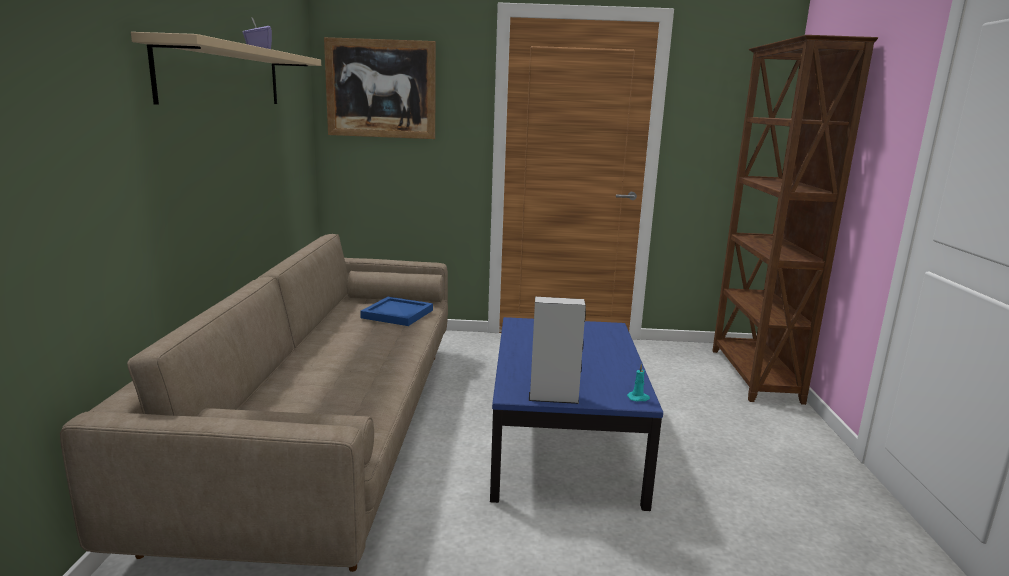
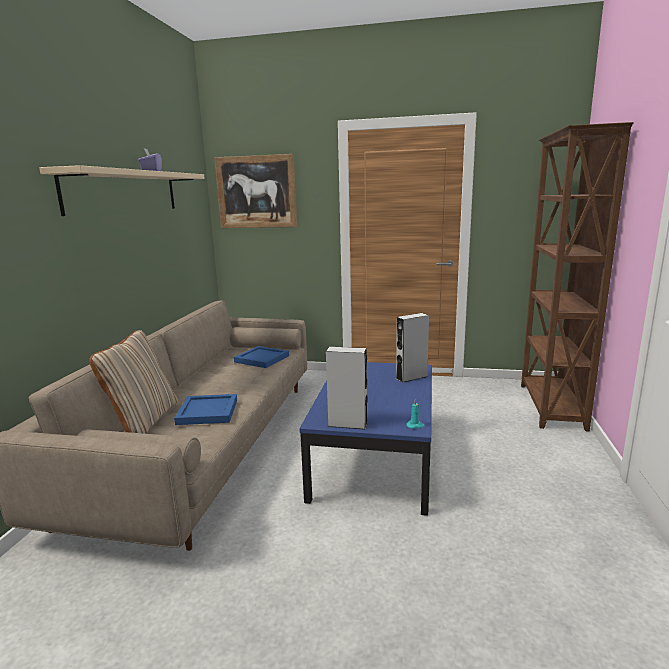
camera: 10 degrees right, 0 degrees up
(264, 396) = (143, 420): none -> beige pillow
(352, 383) = (207, 411): none -> blue tray
(607, 338) = (411, 377): none -> grey speaker

